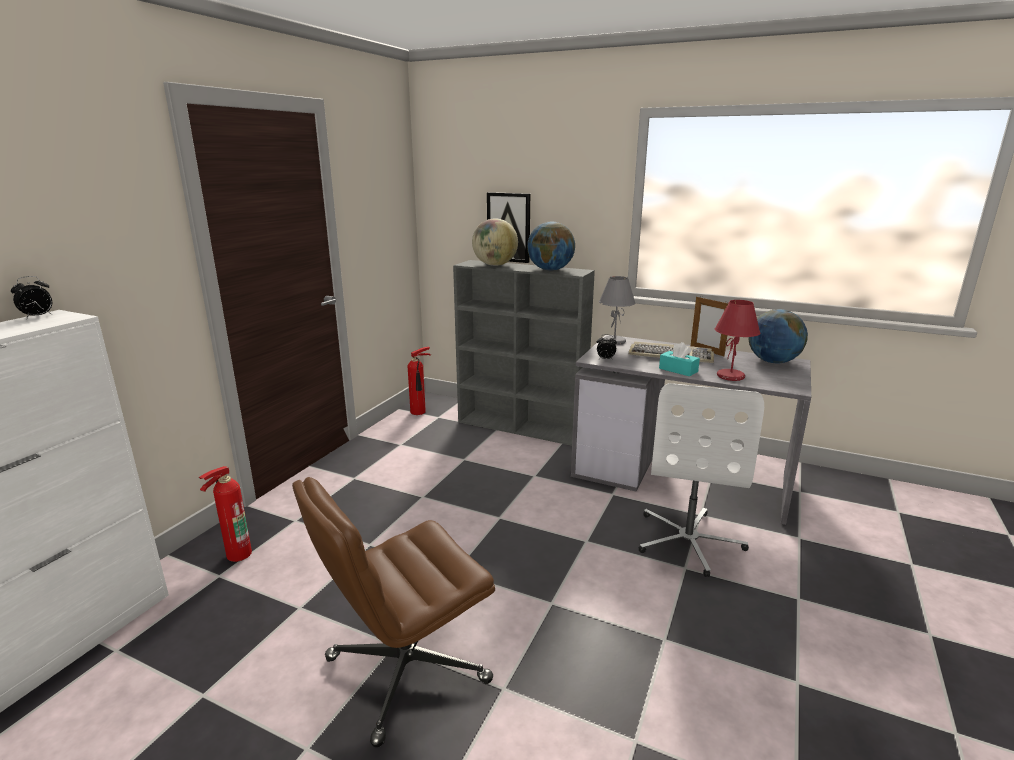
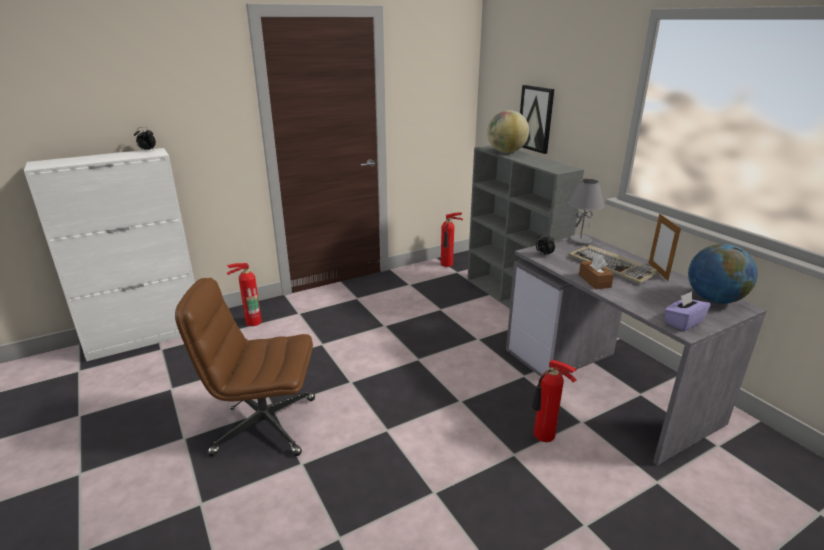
camera: 35 degrees right, 5 degrees up
(550, 270) = (542, 163): globe -> none
(678, 370) = (594, 281): turquoise tissue box -> brown tissue box
(689, 540) = (544, 436): white office chair -> fire extinguisher
(730, 377) = (636, 301): red table lamp -> none
(783, 383) = (683, 322): none -> purple tissue box

